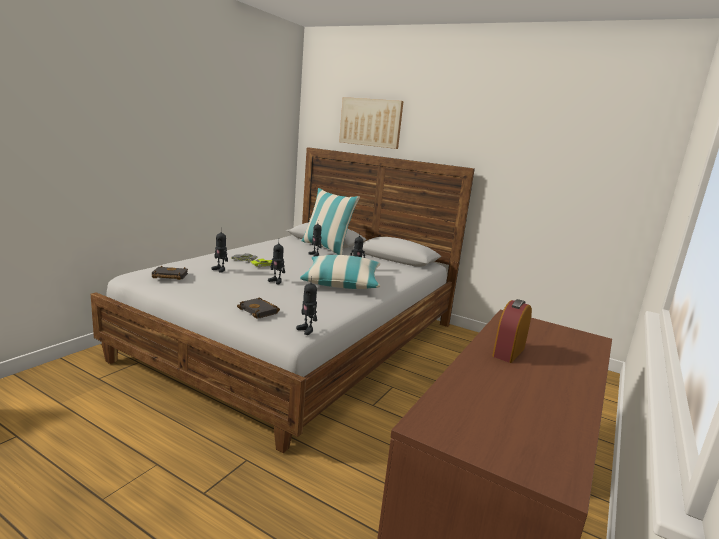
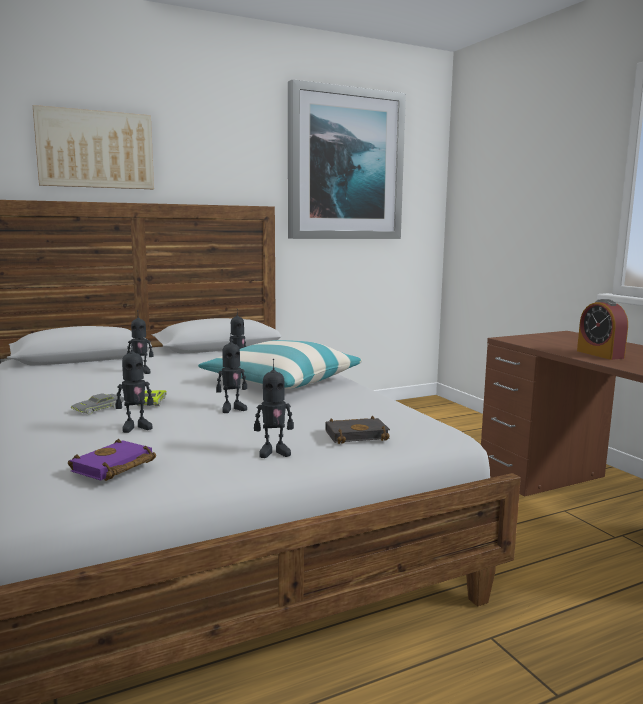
camera: 55 degrees left, 5 degrees down
(169, 276) = (113, 467): black book -> purple book
(307, 330) = (442, 424): toy robot -> toy robot (274, 452)
(326, 248) = (117, 362): pillow -> none
(551, 139) = (345, 165): none -> picture

